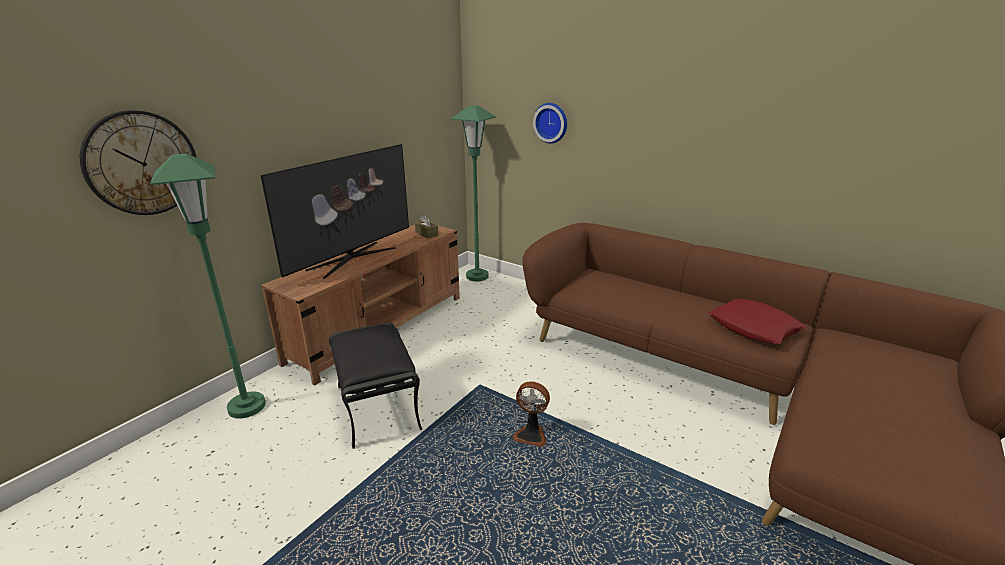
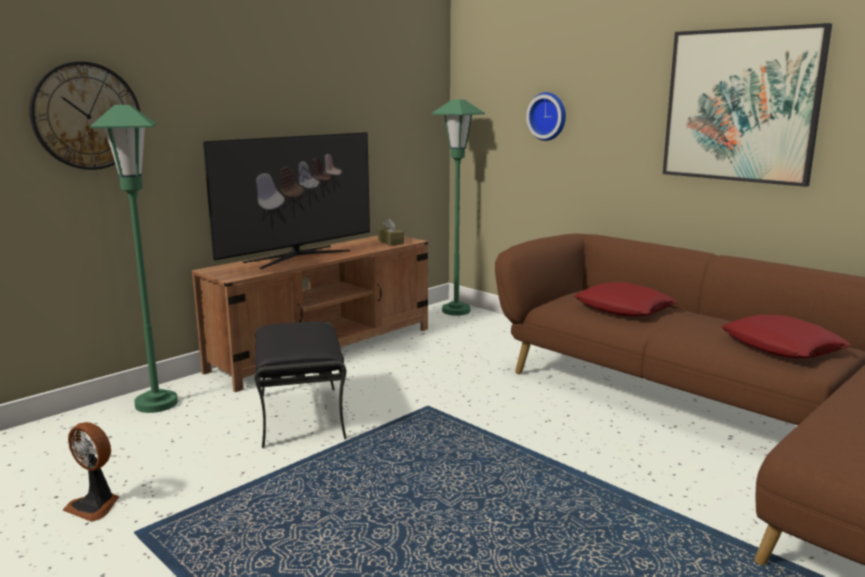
camera: 10 degrees right, 10 degrees down
(531, 435) = (477, 455): fan -> fan (95, 505)
(626, 292) = (624, 308): none -> red pillow
(717, 126) = (741, 105): none -> picture

